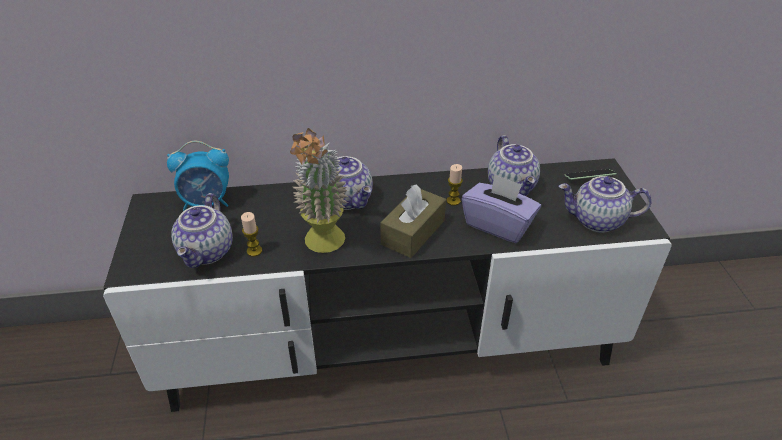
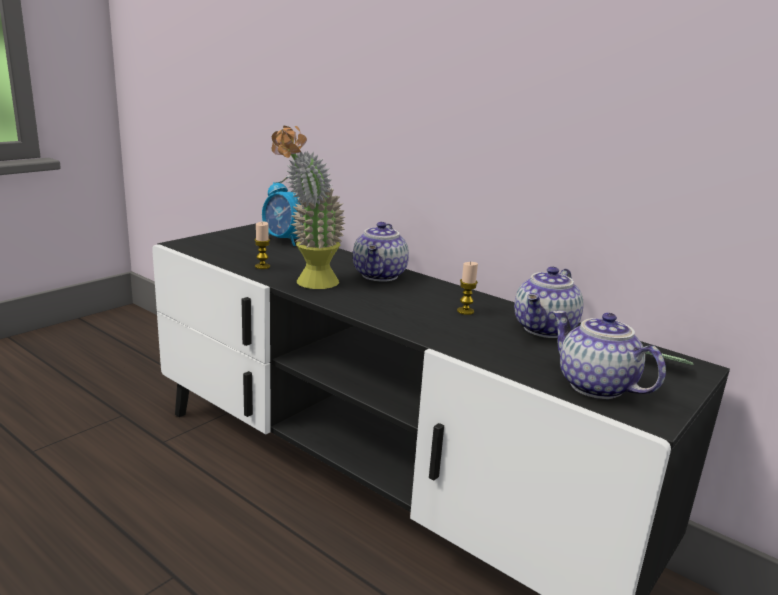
camera: 45 degrees right, 20 degrees down
(208, 252) = (236, 255): teapot -> none
(413, 232) = (389, 308): brown tissue box -> none
(498, 225) = (475, 339): purple tissue box -> none

